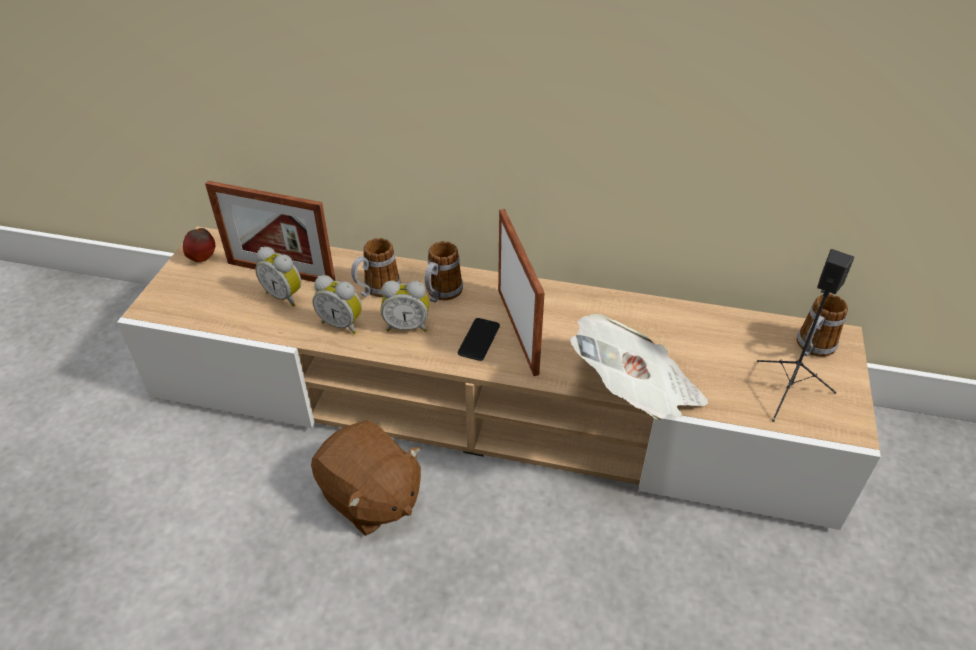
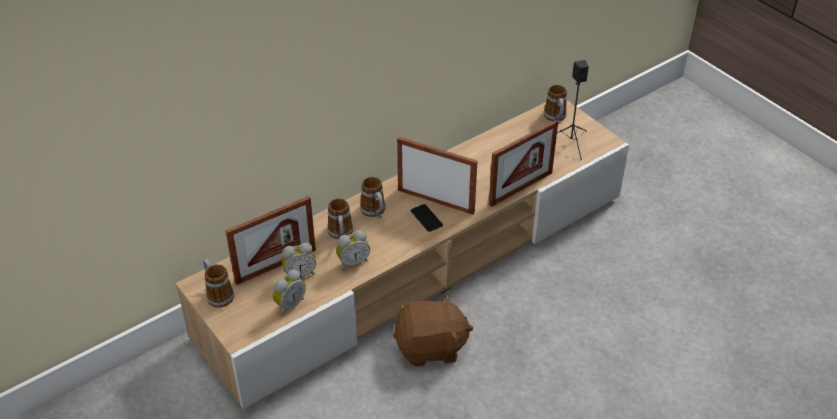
camera: 50 degrees left, 0 degrees up
(203, 259) = (217, 294): apple -> mug
(407, 326) = (385, 238): alarm clock -> alarm clock (289, 304)
(635, 393) = (520, 188): newspaper -> picture frame

